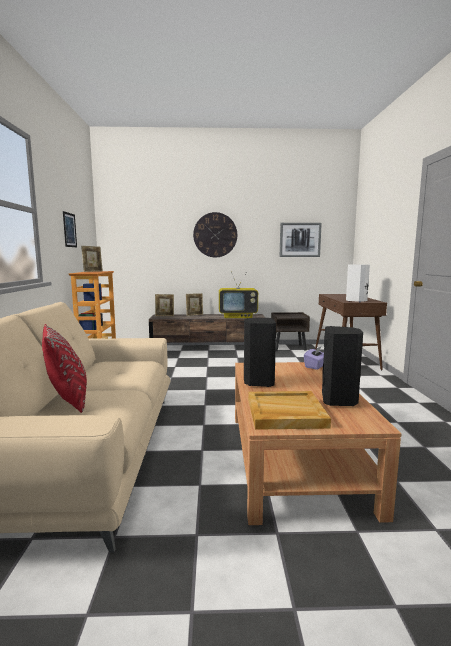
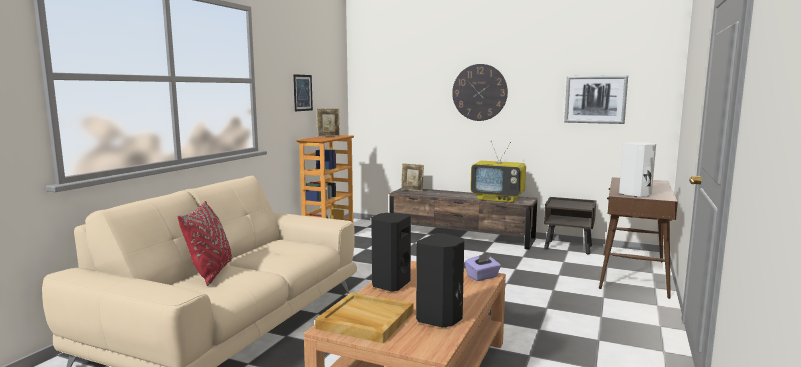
camera: 25 degrees right, 0 degrees up
(194, 315) = (448, 192): picture frame -> none

